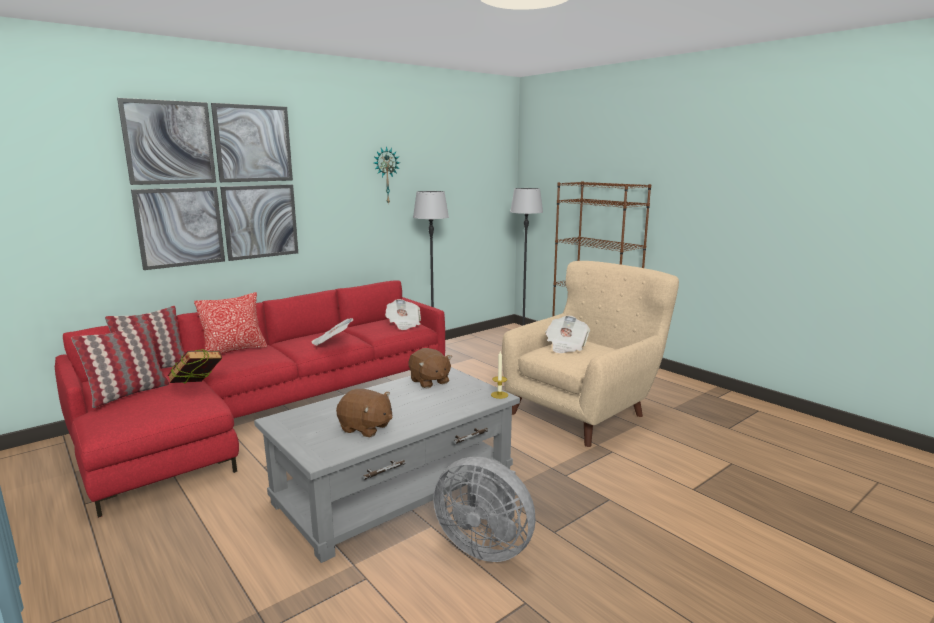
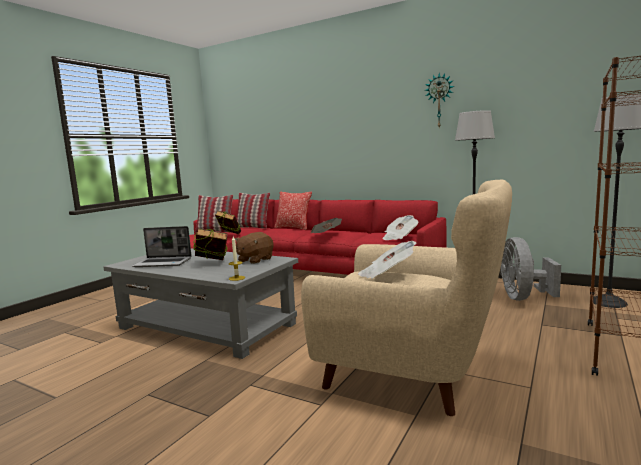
camera: 70 degrees right, 5 degrees down
(217, 184) = (308, 118): picture -> none
(365, 428) = (163, 263): brown plush toy -> laptop
(415, 401) = (212, 263): none -> book
(485, 545) = (130, 369): grey fan -> grey fan (523, 298)

